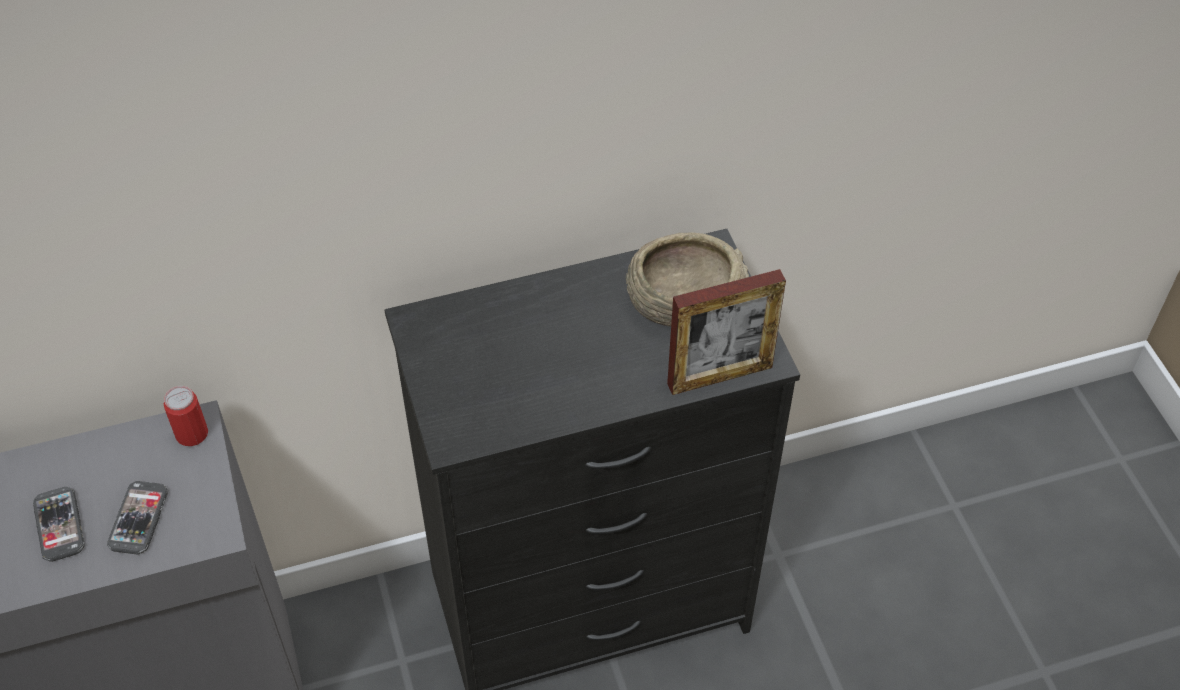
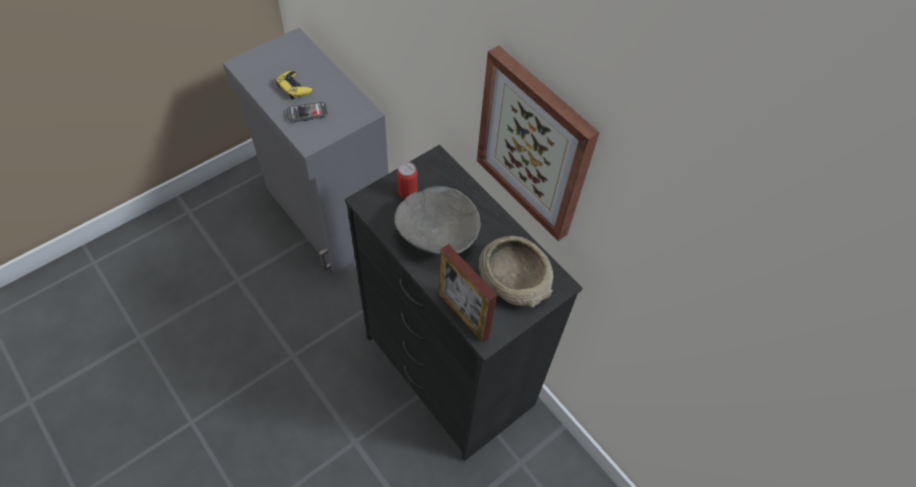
camera: 65 degrees right, 5 degrees up
(59, 525) = (294, 88): phone -> yellow game controller
(192, 434) = (361, 113): can -> can (407, 192)
(564, 366) = (436, 235): none -> grey bowl
(569, 129) = (535, 145): none -> picture

